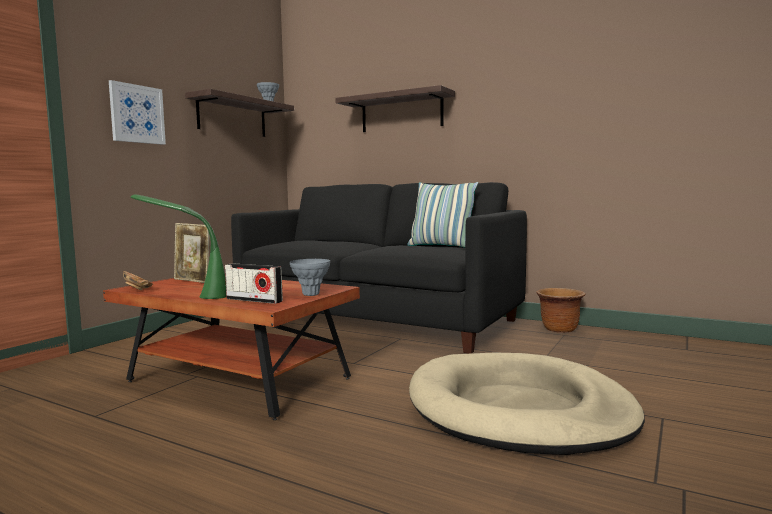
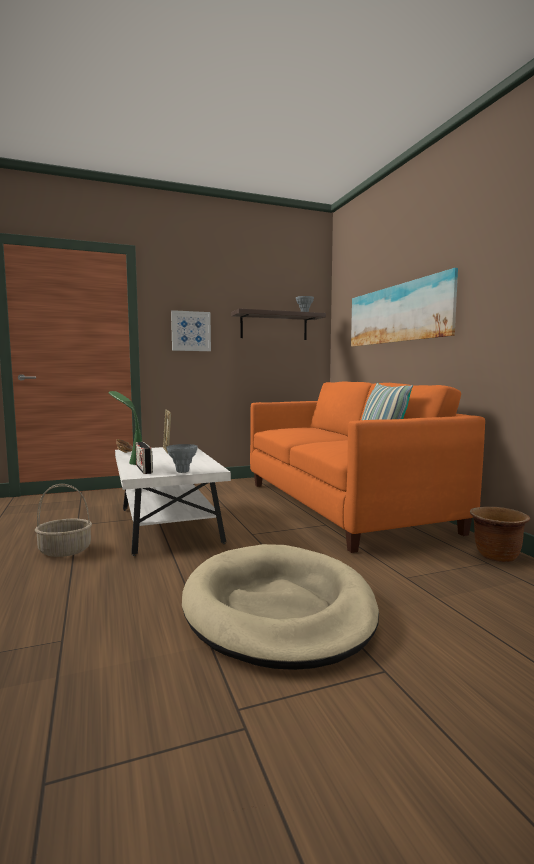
camera: 40 degrees right, 0 degrees up
(160, 446) = (65, 550): none -> basket
(237, 380) = (168, 525): brown coffee table -> white coffee table
(377, 320) = (342, 505): black sofa -> orange sofa
(401, 113) = (398, 314): shelf -> picture

